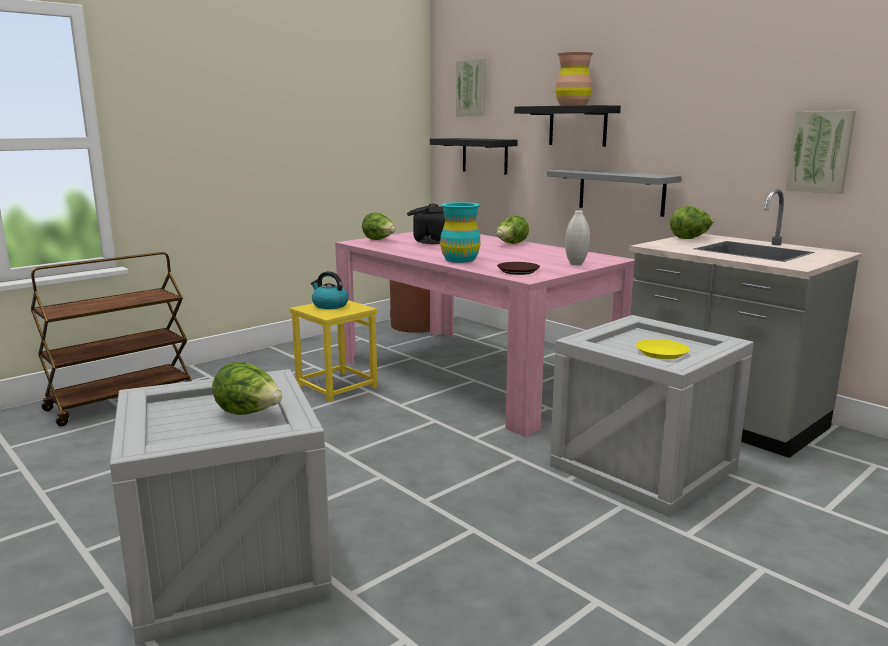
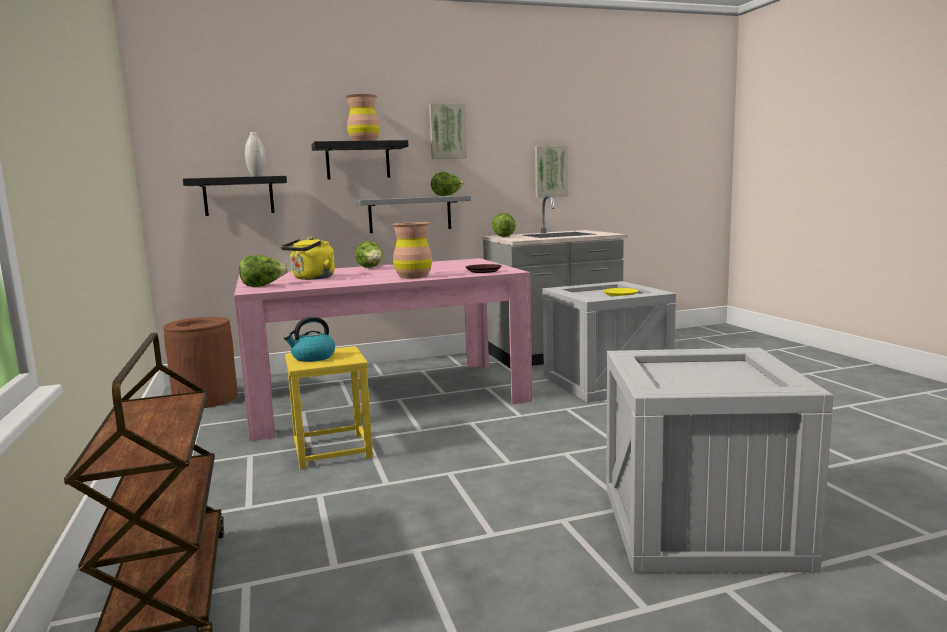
camera: 65 degrees left, 5 degrees down
(249, 414) = (701, 368): lettuce -> lettuce (447, 196)
(429, 242) = (311, 278): black kettle -> yellow kettle
(460, 260) = (413, 276): turquoise vase -> brown vase
(472, 88) = (208, 124): picture -> picture (447, 131)
(576, 264) = (477, 264): white vase -> white vase (257, 176)

